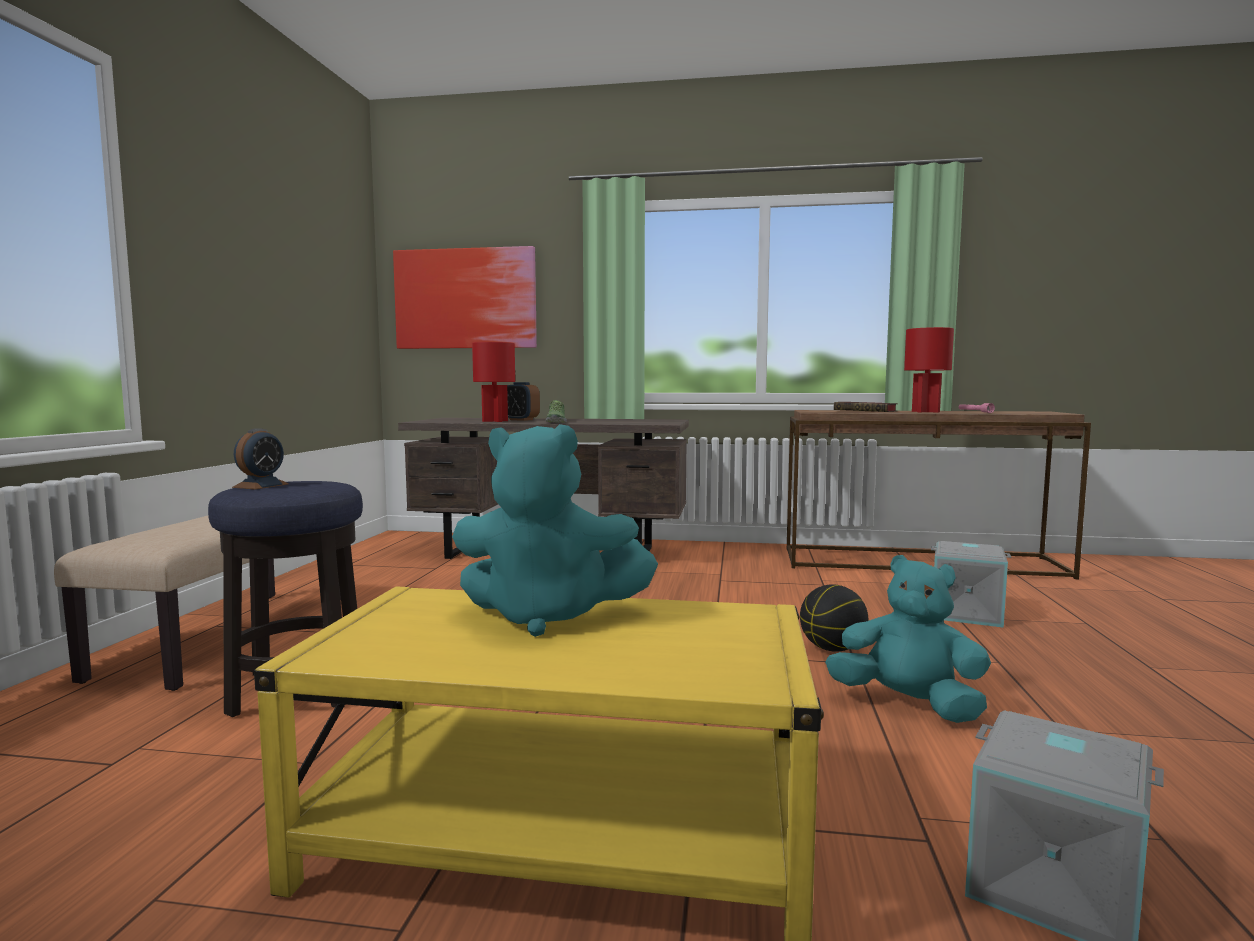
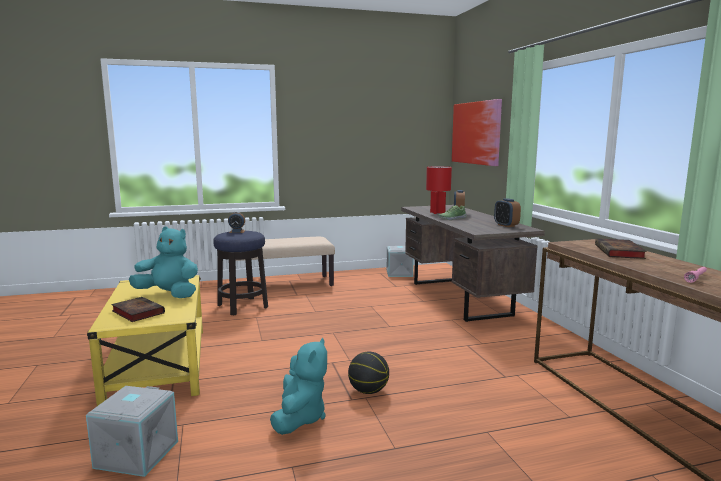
camera: 65 degrees right, 5 degrees up
(548, 616) = (169, 295): turquoise plush toy -> turquoise plush toy turned 120 degrees clockwise
(640, 420) = (506, 225): none -> alarm clock
(676, 649) = (137, 312): none -> book
(925, 412) = (652, 265): red table lamp -> none
(966, 613) = (503, 436): grey storage box -> grey storage box (400, 273)

